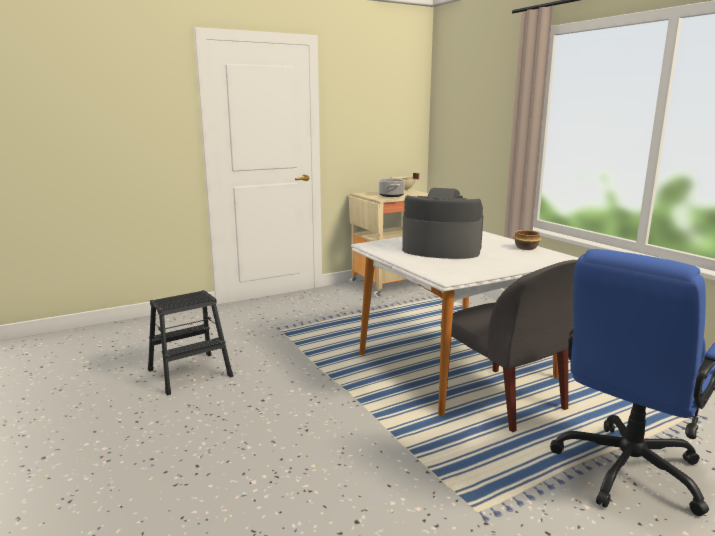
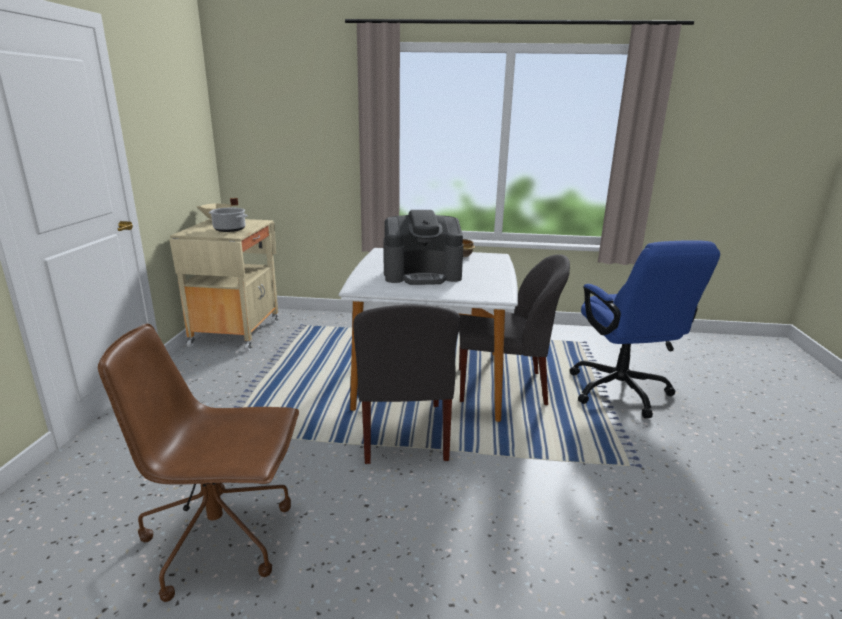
camera: 55 degrees left, 5 degrees up
(190, 372) = (226, 540): black step ladder -> brown office chair
(360, 383) = (404, 434): none -> grey chair
(441, 250) = (422, 275): coffee machine -> coffee machine turned 150 degrees counterclockwise

